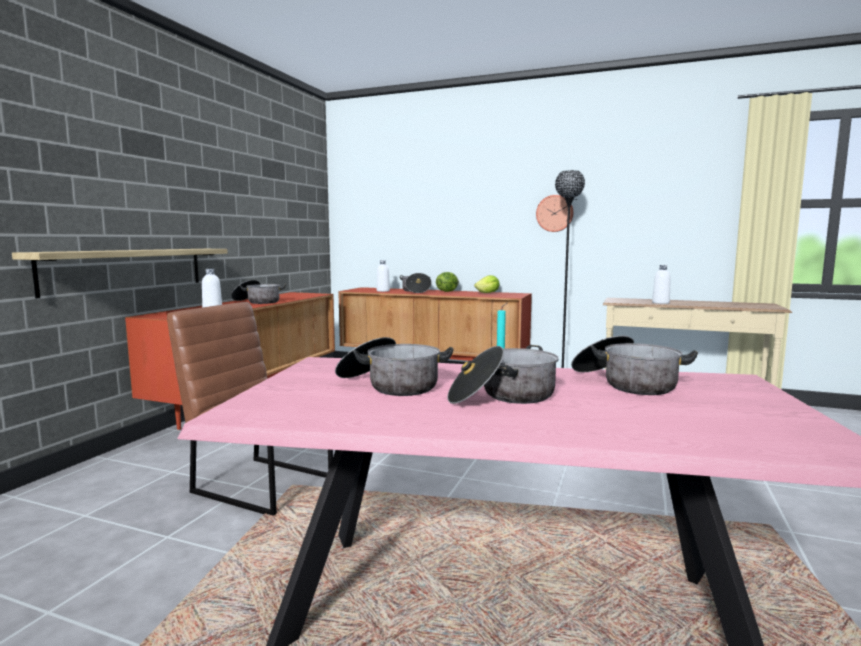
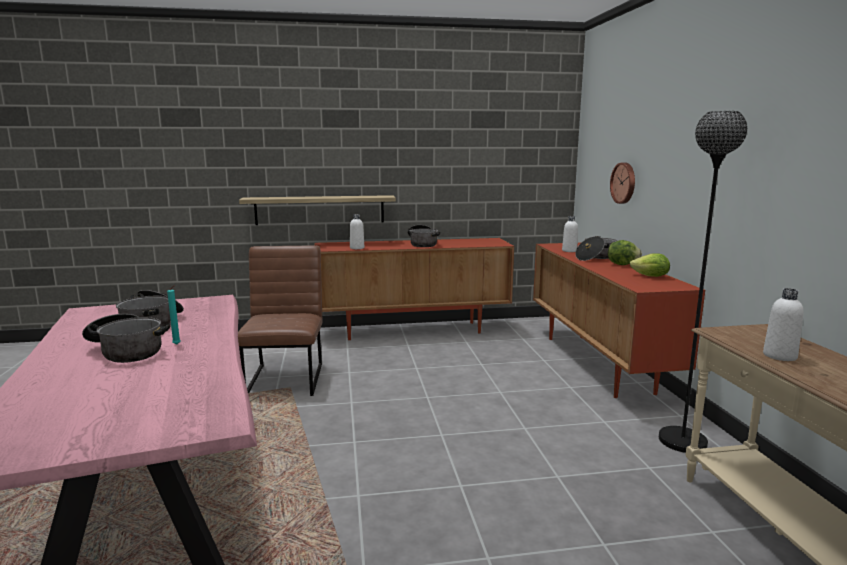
camera: 60 degrees right, 5 degrees up
(554, 213) = (749, 173): wall clock -> wall clock (624, 183)
(626, 383) = (180, 381): cooking pot -> none

